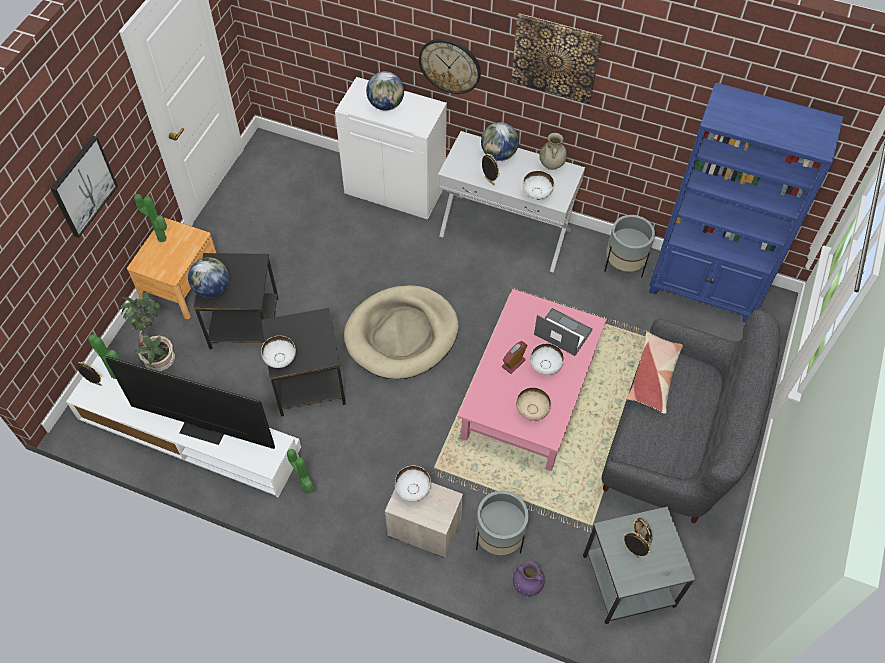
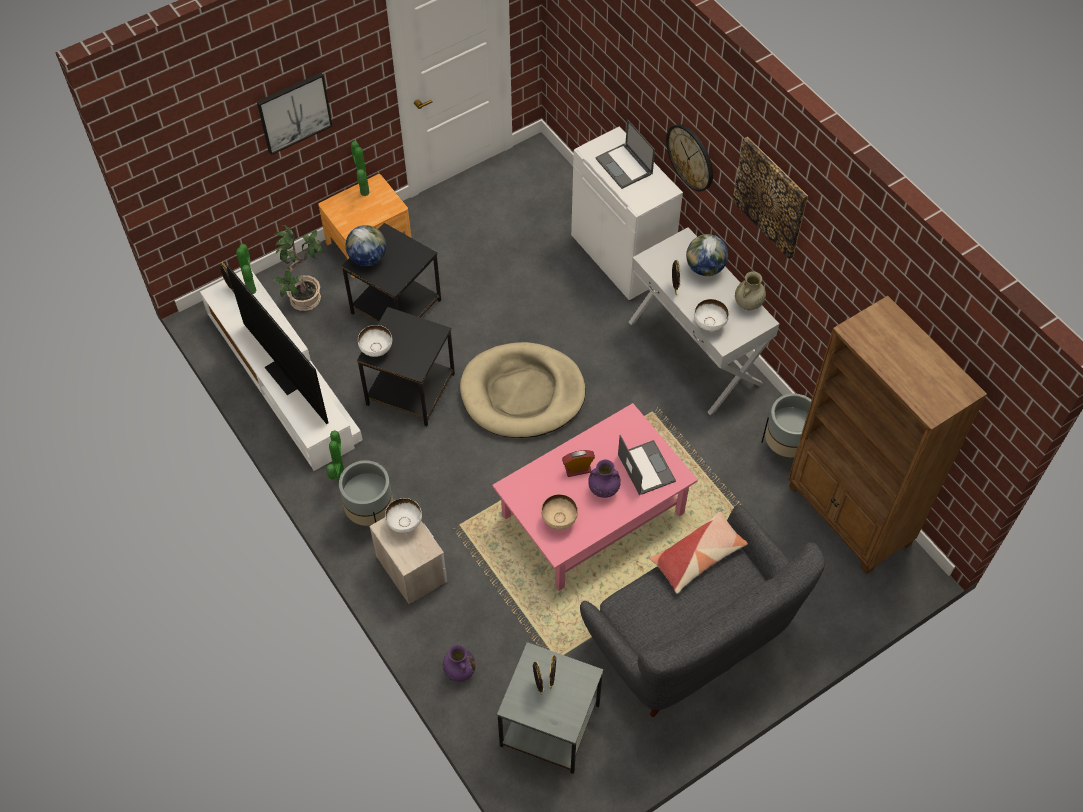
camera: 35 degrees right, 0 degrees up
(386, 105) = (624, 166): globe -> laptop
(499, 539) = (466, 619): grey planter -> grey planter (371, 514)
(545, 367) = (603, 489): white bowl -> purple vase
(705, 290) = (849, 516): blue bookcase -> brown bookcase

